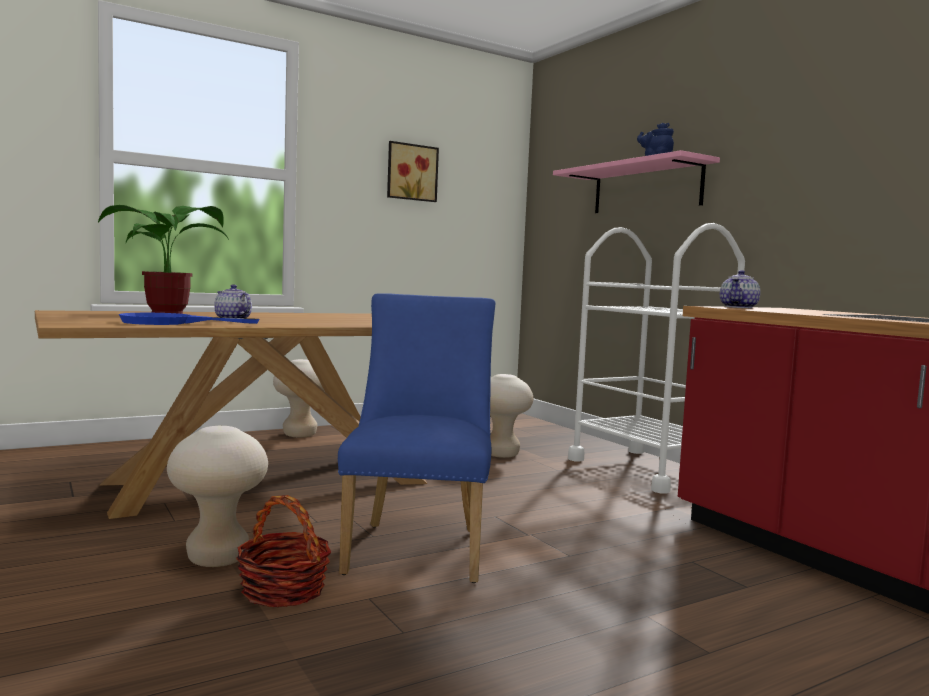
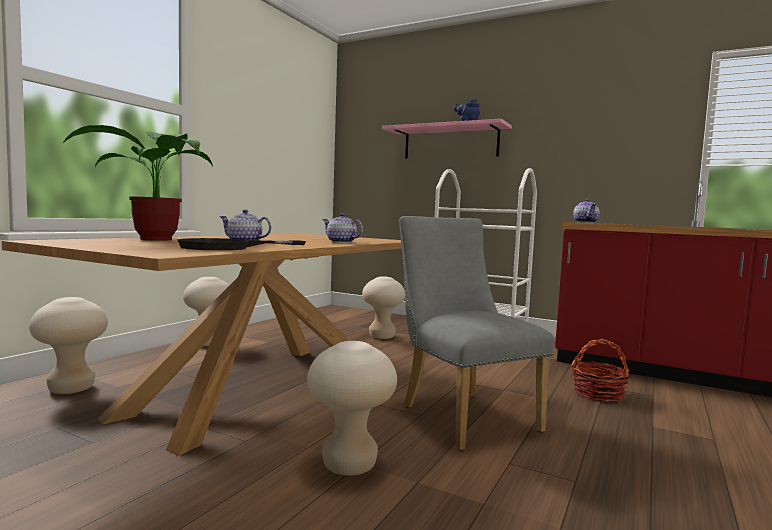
camera: 30 degrees left, 0 degrees up
(125, 455) = (71, 389): none -> beige stool
(170, 322) = (228, 247): blue frying pan -> black frying pan
(284, 590) = (448, 476): basket -> basket (598, 394)
(353, 323) = (341, 242): none -> teapot
(411, 172) = (269, 118): picture -> none
(418, 546) = (462, 415): blue chair -> grey chair

